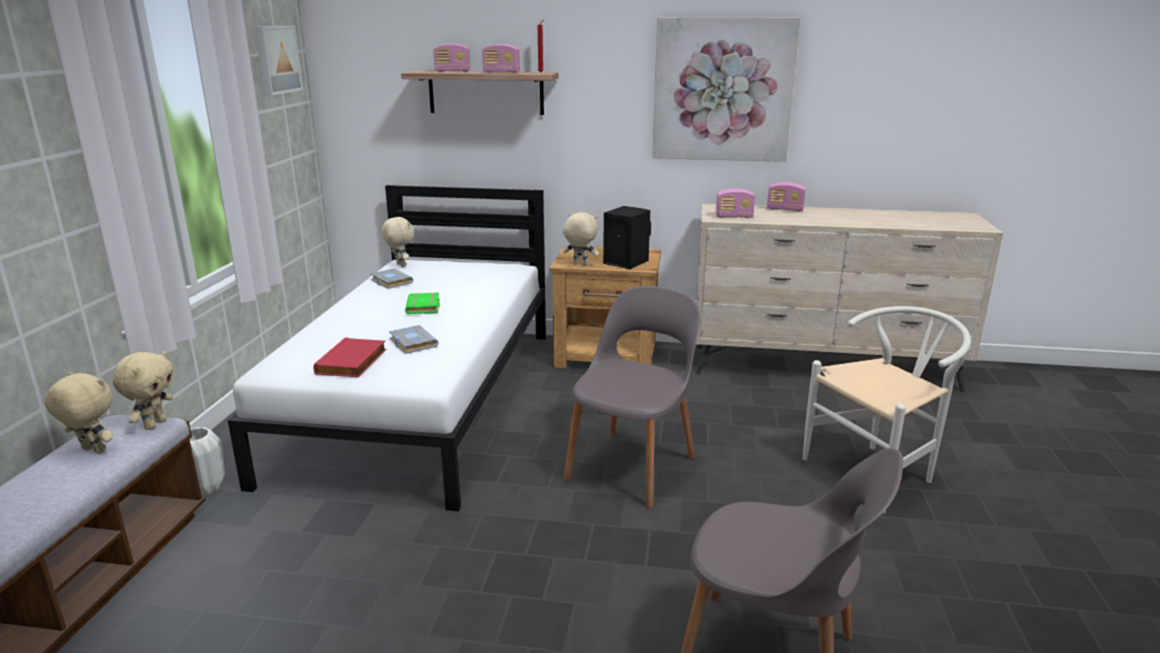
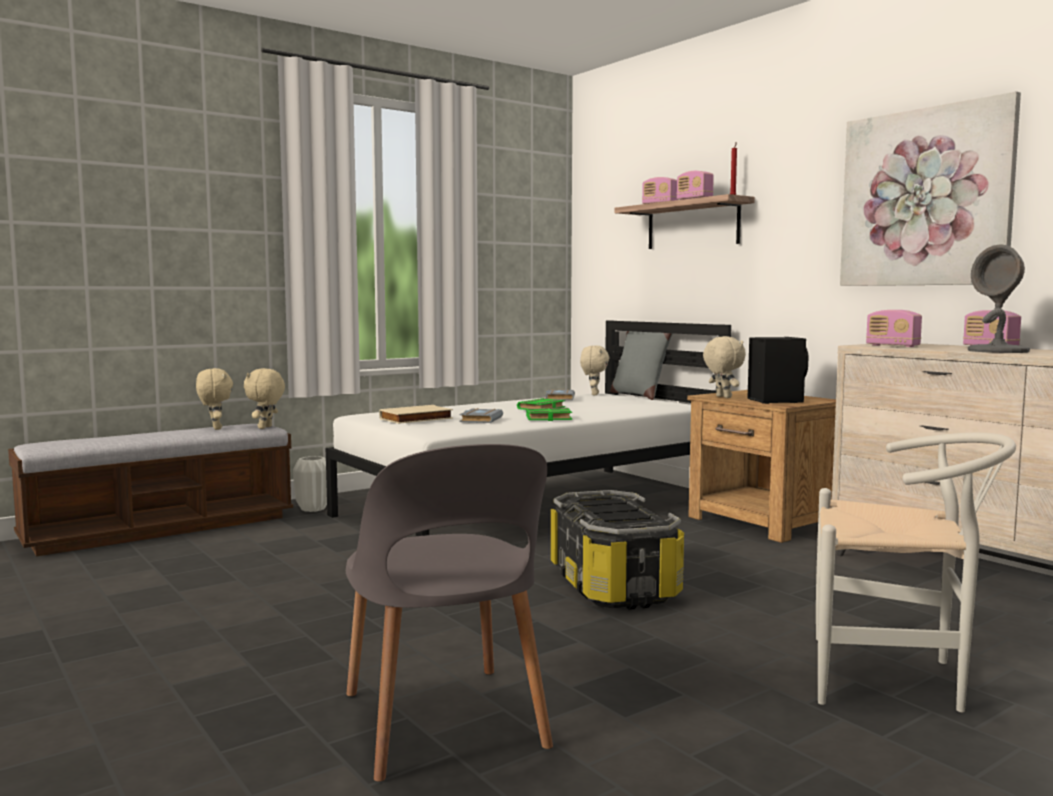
camera: 45 degrees right, 15 degrees down
(155, 424) = (266, 427): beige plush toy -> beige plush toy turned 135 degrees clockwise
(276, 59) = (527, 202): picture -> none
(353, 362) = (416, 419): red book -> beige book
(440, 258) = (639, 395): none -> grey pillow
(464, 322) = (548, 418): none -> green book
(632, 466) = (614, 585): grey chair -> storage box
(812, 219) = (998, 351): none -> grey table lamp

